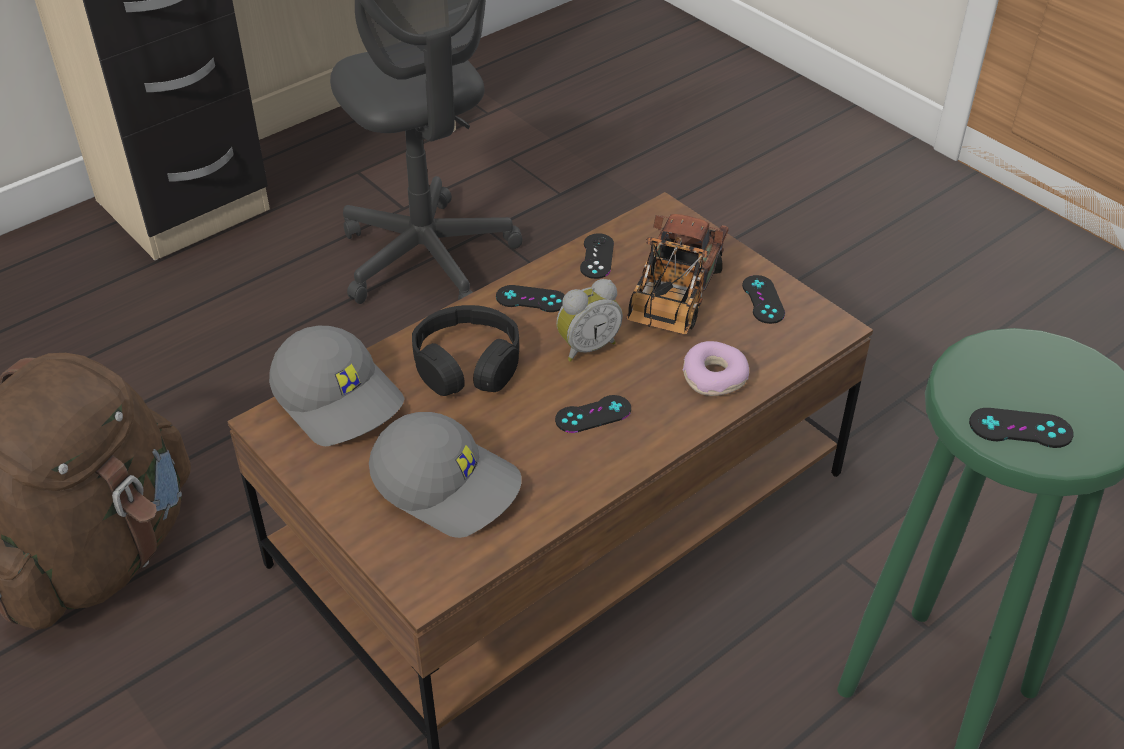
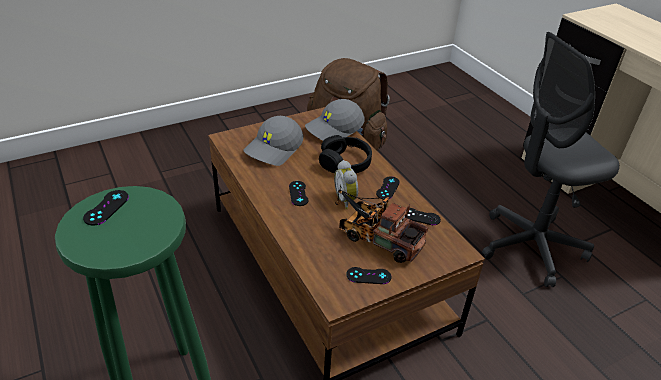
camera: 100 degrees right, 5 degrees down
(714, 377) = (309, 239): donut -> none

